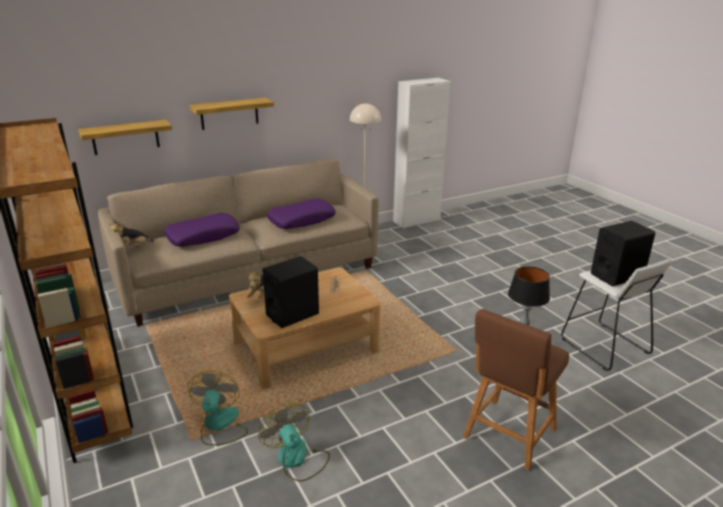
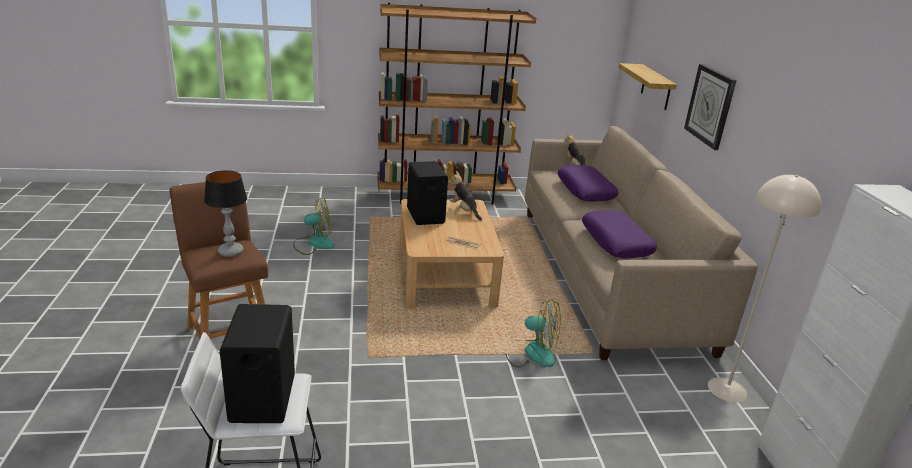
camera: 110 degrees right, 0 degrees up
(220, 426) = (374, 226): fan -> fan (531, 353)
(229, 113) = (710, 106): shelf -> wall clock

